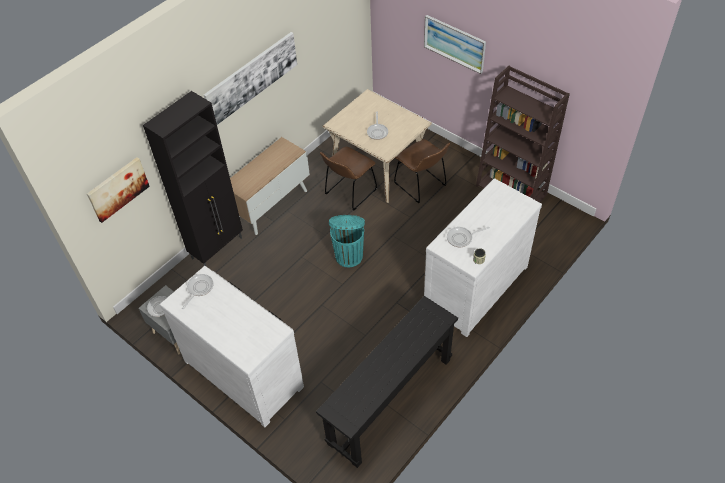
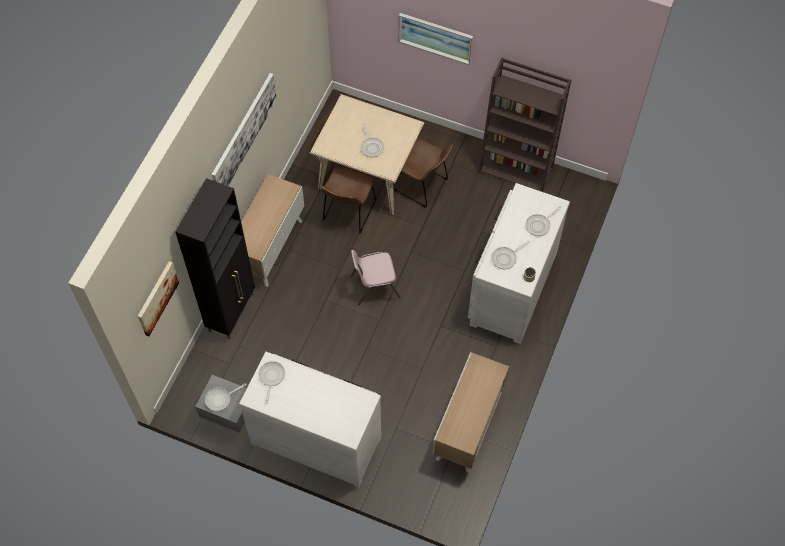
camera: 20 degrees left, 10 degrees up
(349, 255) = (374, 286): turquoise trash can -> pink chair
(390, 400) = (468, 428): black console table -> cabinet
(505, 217) = (539, 225): none -> frying pan

